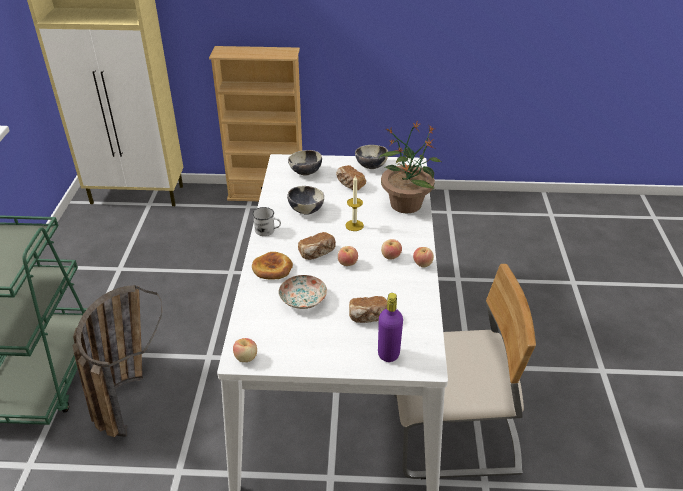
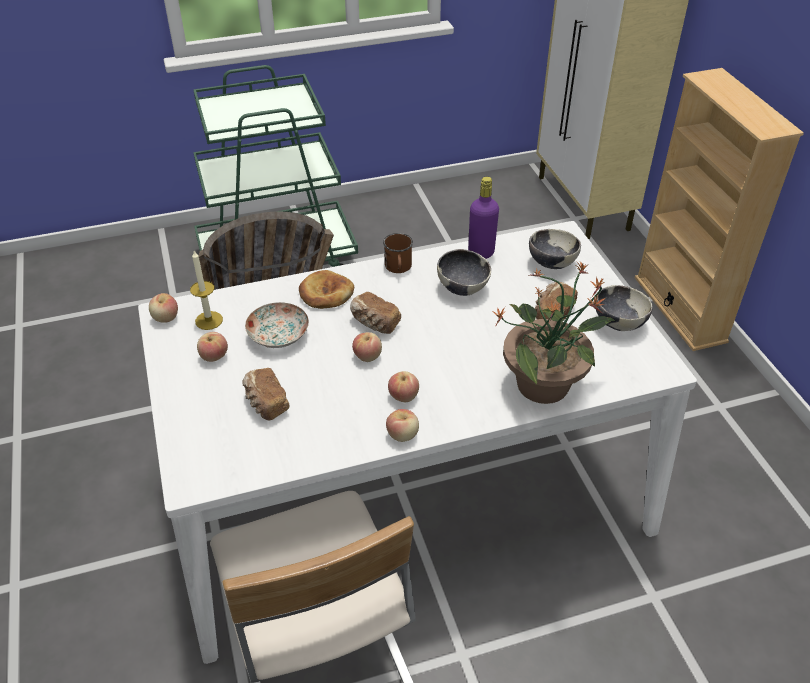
camera: 70 degrees right, 5 degrees up
(268, 231) = (398, 268): white mug -> brown mug
(307, 336) = (214, 356): none -> apple
(354, 225) = (455, 342): candle -> candle (209, 320)
(388, 354) = (202, 438): purple bottle -> purple bottle (481, 253)

